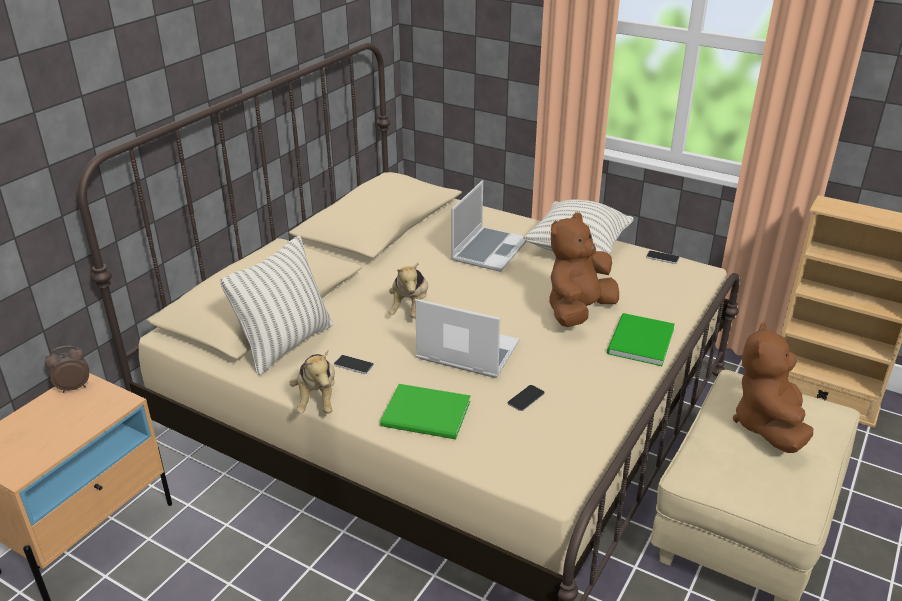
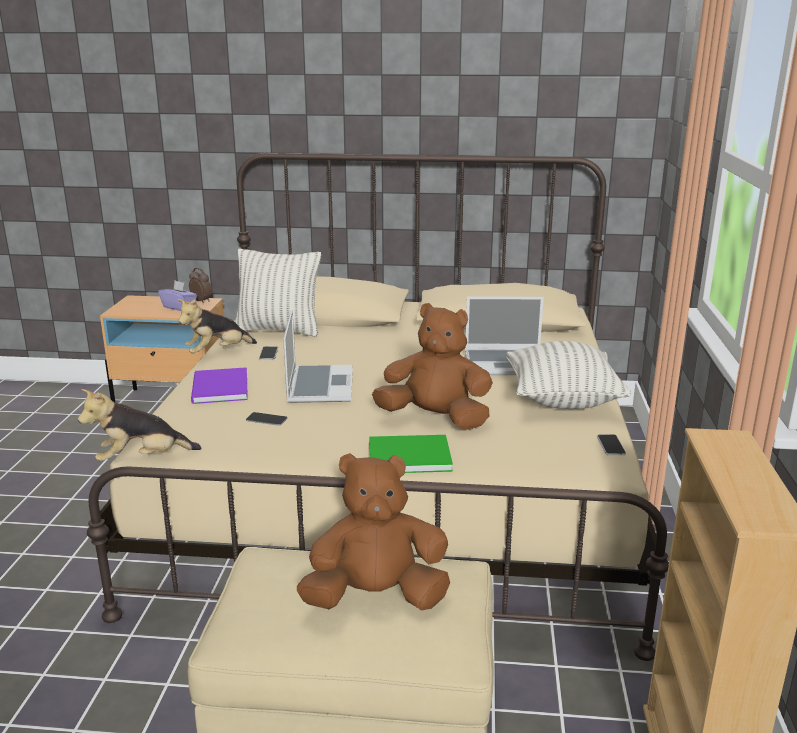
camera: 65 degrees right, 10 degrees down
(75, 410) = (179, 307): none -> purple tissue box
(410, 308) = (368, 354): plush toy -> plush toy (141, 459)
(428, 415) = (218, 389): green book -> purple book

